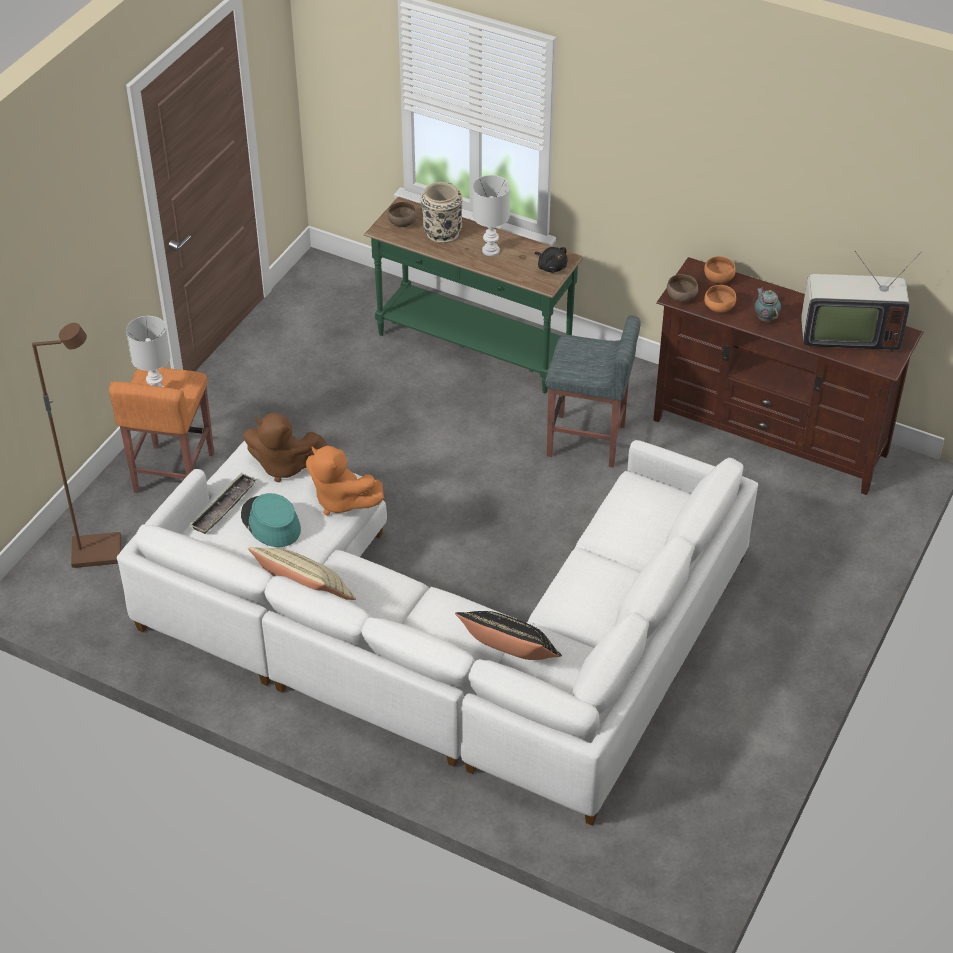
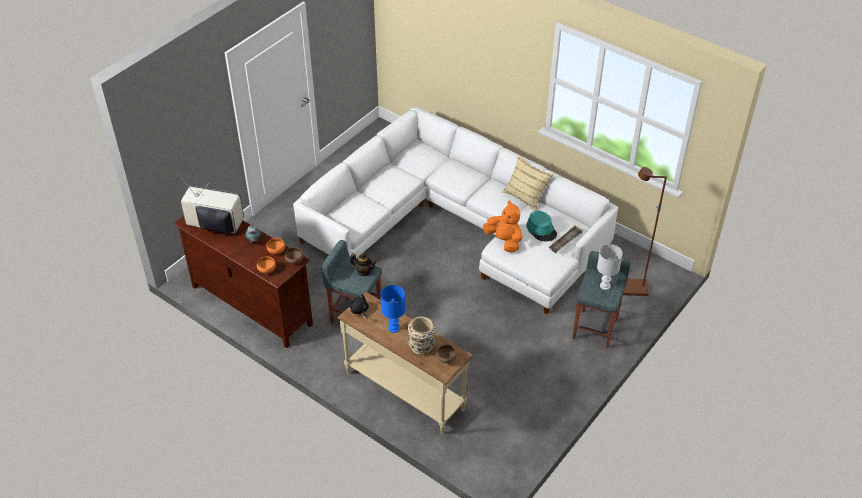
camera: 170 degrees left, 0 degrees up
(173, 473) = (595, 328): orange stool -> grey stool
(284, 465) = (533, 263): brown plush toy -> none
(472, 348) = (405, 390): green console table -> beige console table
(490, 250) = (394, 328): white table lamp -> blue table lamp
(509, 659) = (437, 160): black pillow -> none
(574, 367) = (363, 271): none -> teapot

